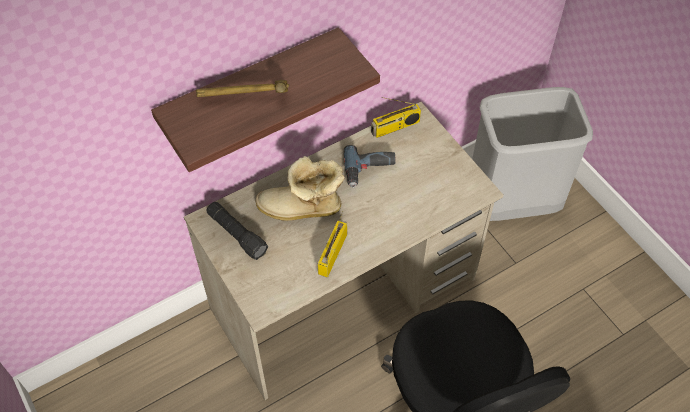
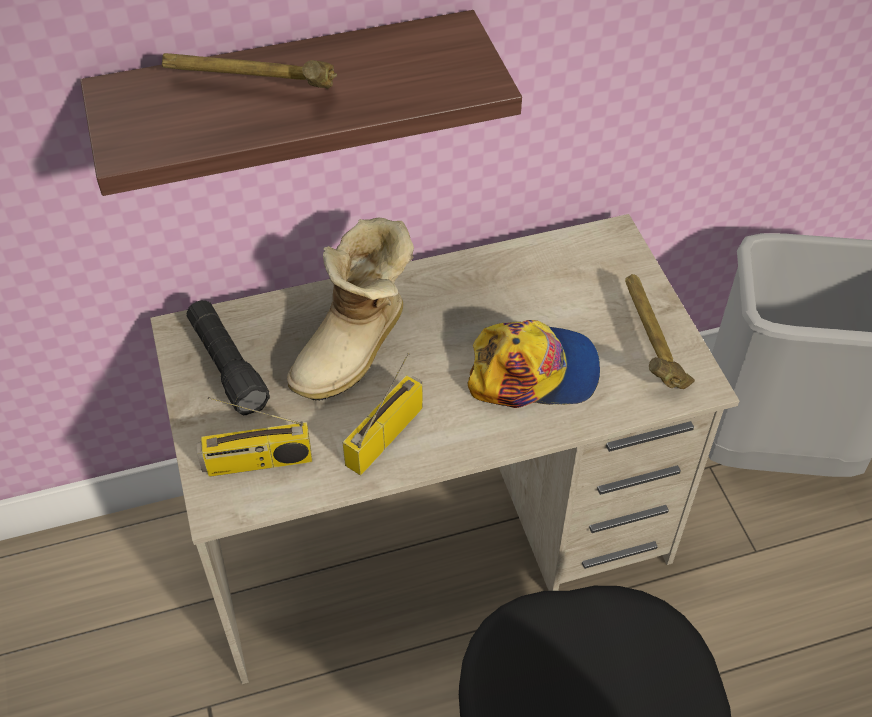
camera: 15 degrees right, 5 degrees down
(302, 210) = (356, 349): boot -> boot turned 75 degrees counterclockwise
(370, 170) = (500, 308): power drill -> none
(395, 127) = (569, 247): radio -> radio (257, 463)
(397, 202) = (533, 371): none -> cap
(451, 173) = (650, 343): none -> hammer

